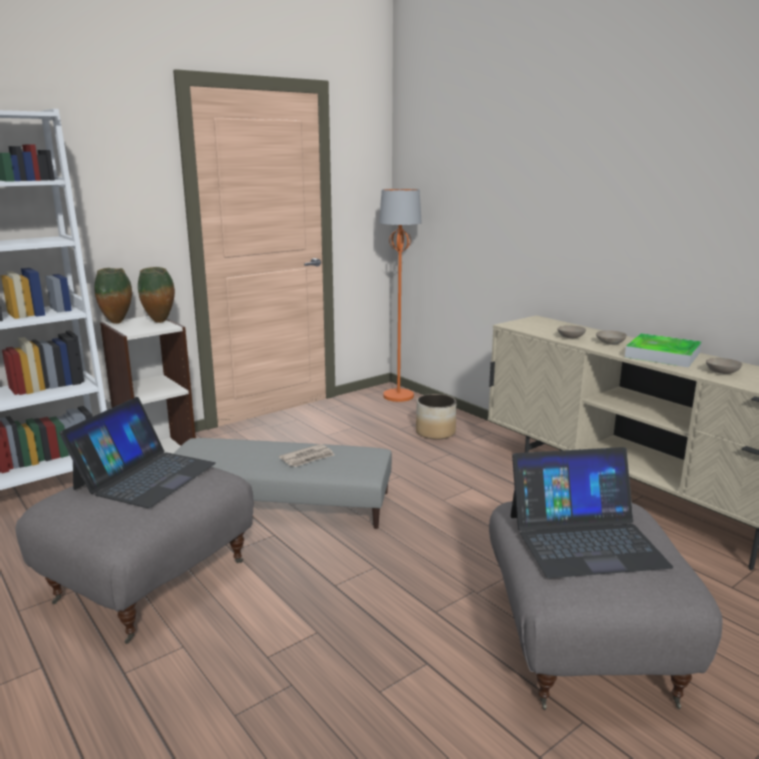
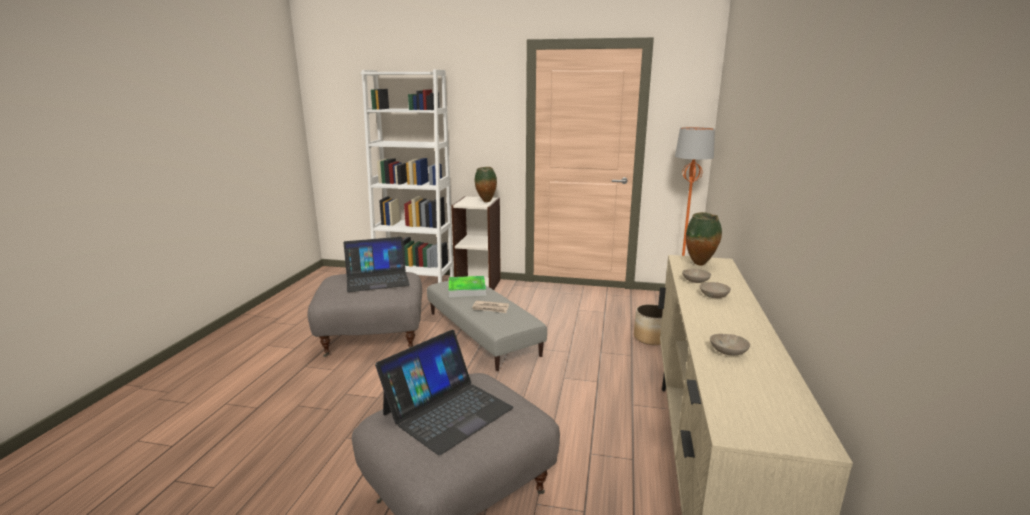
camera: 50 degrees right, 0 degrees up
(118, 323) = (469, 198): vase -> vase (700, 265)
(585, 539) = (447, 410): laptop -> laptop turned 90 degrees counterclockwise
(662, 355) = (726, 319): tray -> tray (467, 289)

